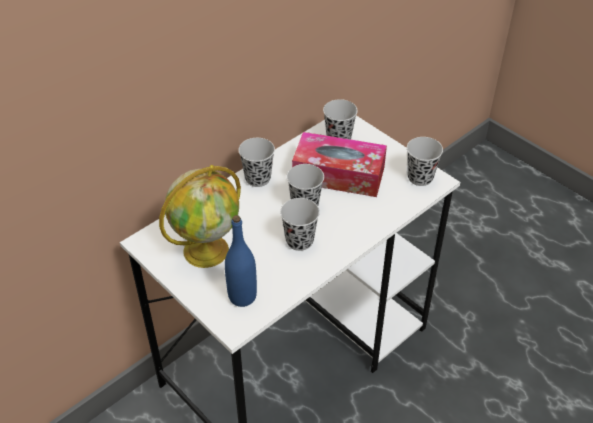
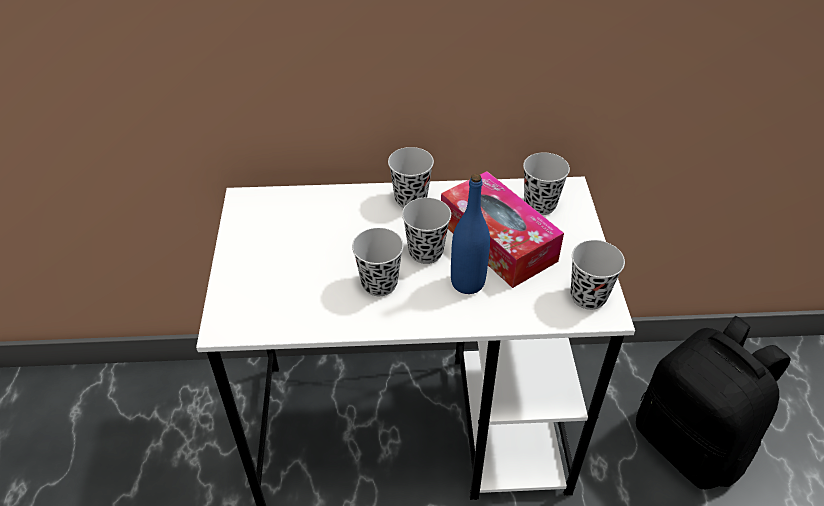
camera: 40 degrees right, 0 degrees up
(207, 249) = (287, 238): globe -> none
(242, 296) = (264, 303): blue bottle -> blue bottle (467, 282)
(460, 254) = (691, 443): none -> black backpack

